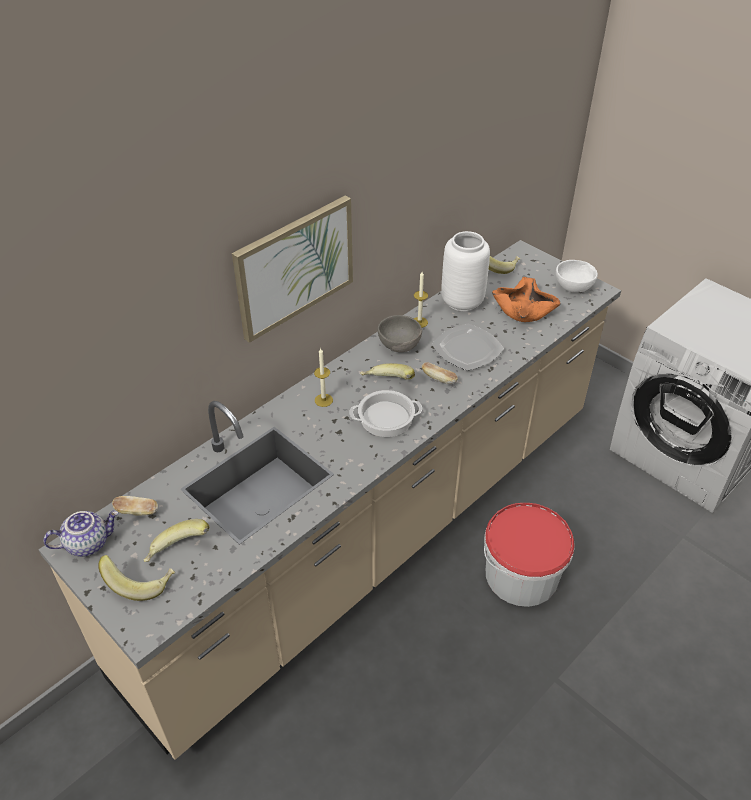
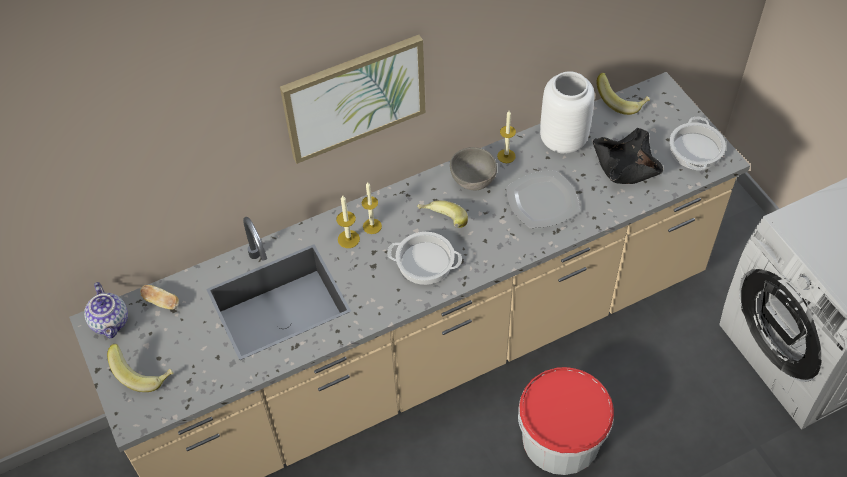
camera: 20 degrees right, 10 degrees up
(88, 543) = (111, 322): teapot -> teapot turned 75 degrees clockwise
(178, 552) = (184, 353): banana -> none
(306, 415) = (348, 239): none -> candle
(438, 379) = (497, 230): bread -> none
(524, 310) = (626, 166): orange bowl -> black bowl
(573, 288) = (696, 151): white bowl -> cooking pot

